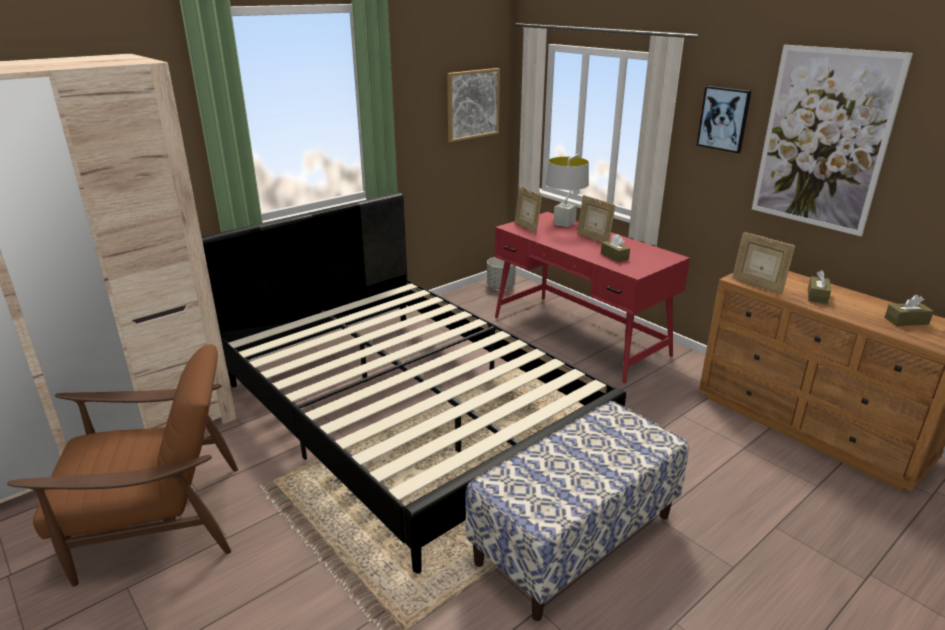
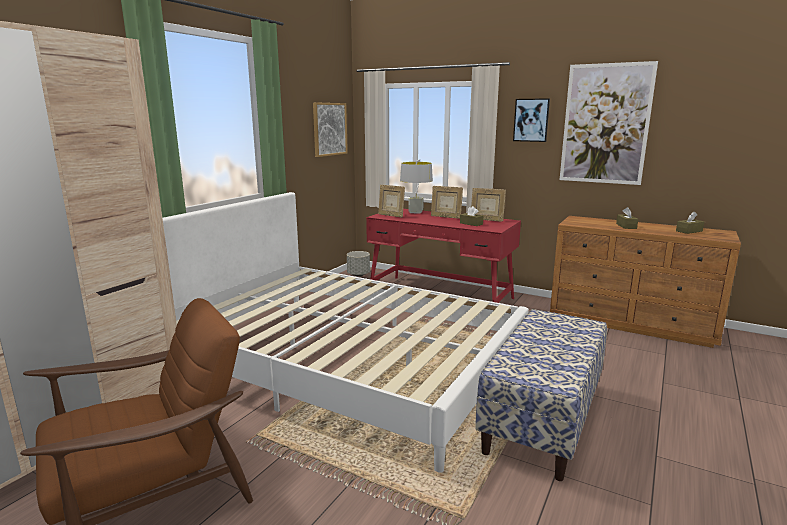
camera: 20 degrees left, 10 degrees down
(408, 412) = (346, 363): black bed -> white bed
(757, 285) = (585, 225): picture frame -> picture frame (486, 220)

